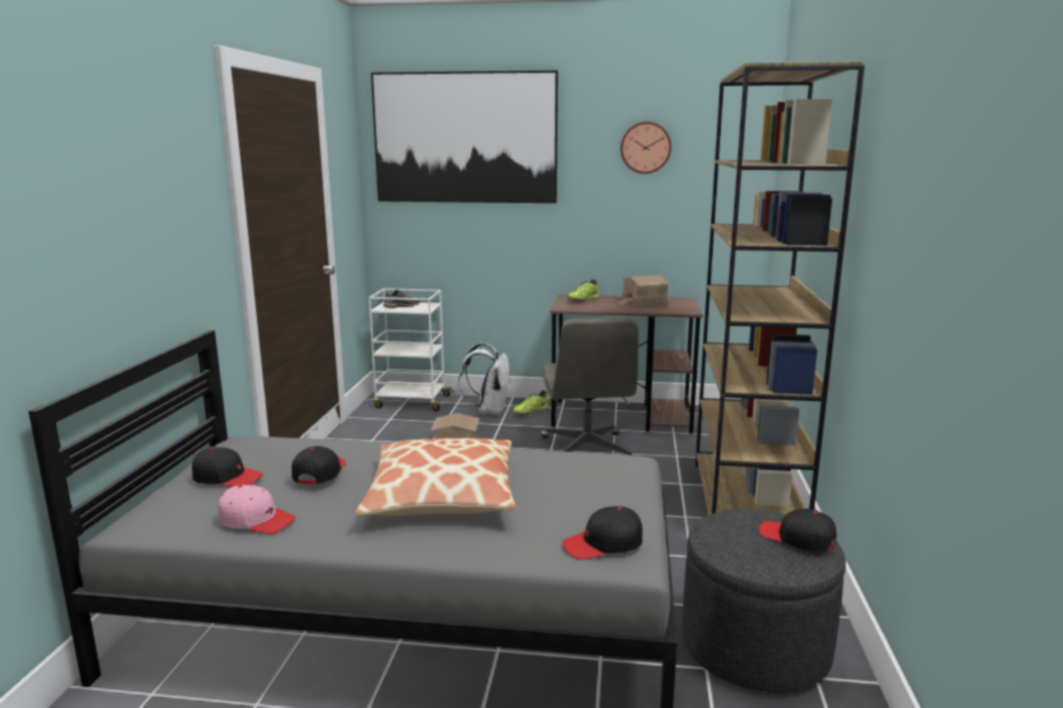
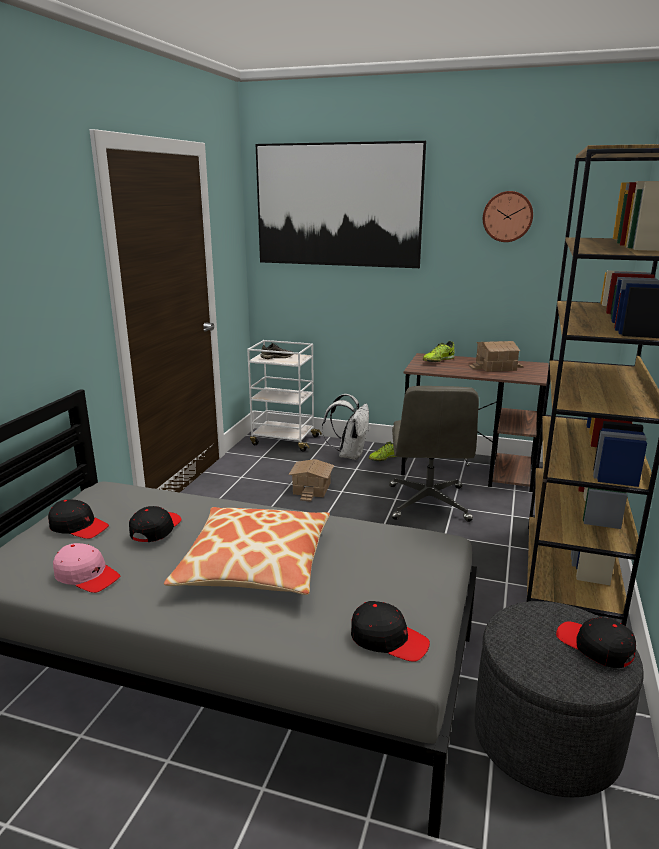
camera: 10 degrees right, 5 degrees up
(603, 544) = (388, 639): black cap -> black cap turned 150 degrees counterclockwise

